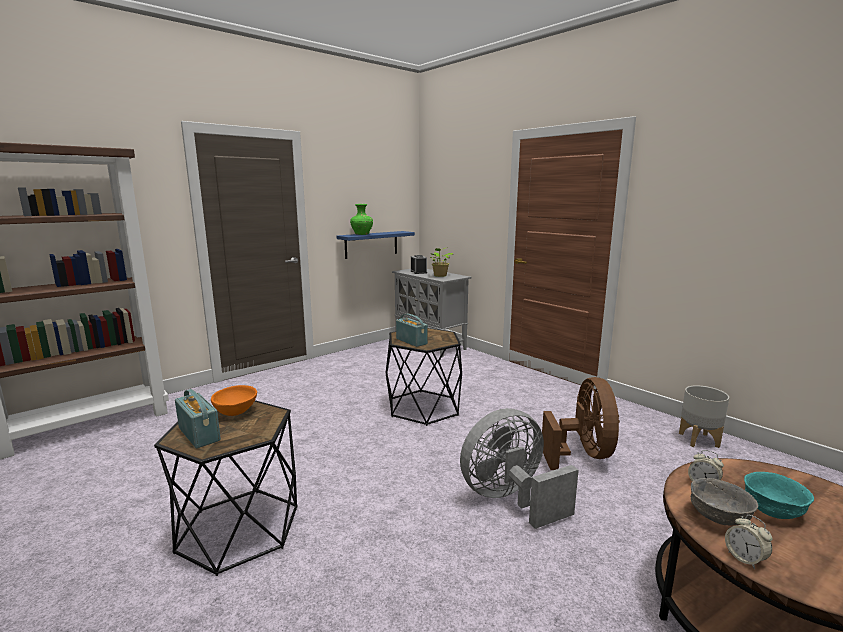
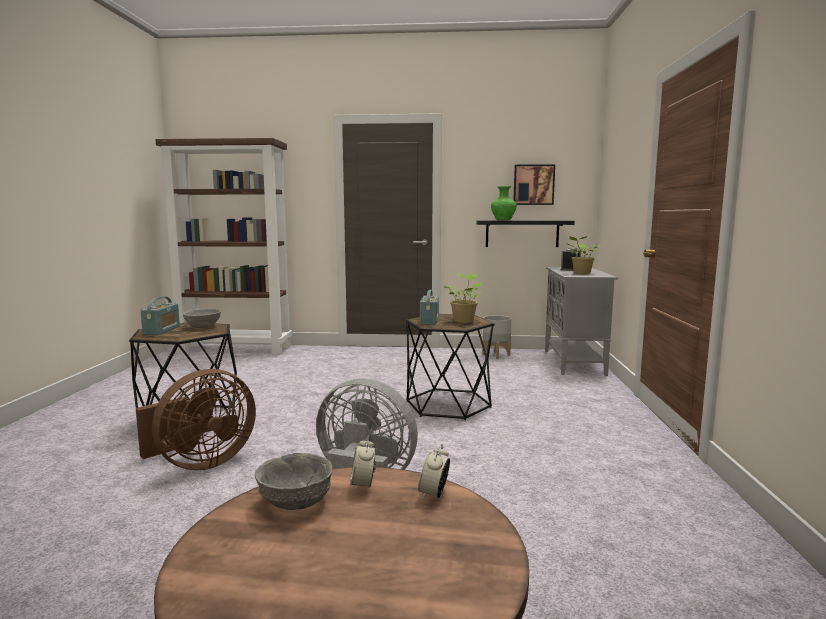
camera: 45 degrees right, 5 degrees down
(237, 412) = (203, 327): orange bowl -> grey bowl
(371, 244) = (522, 233): blue shelf -> black shelf
(377, 202) = (533, 185): none -> picture
(432, 334) = (464, 321): none -> potted plant
(582, 454) = (518, 495): brown fan -> brown fan (200, 463)
(699, 440) = (740, 561): grey planter -> grey planter (496, 355)
(744, 558) = (221, 526): alarm clock -> alarm clock (434, 494)
(773, 510) = (359, 531): turquoise bowl -> none

